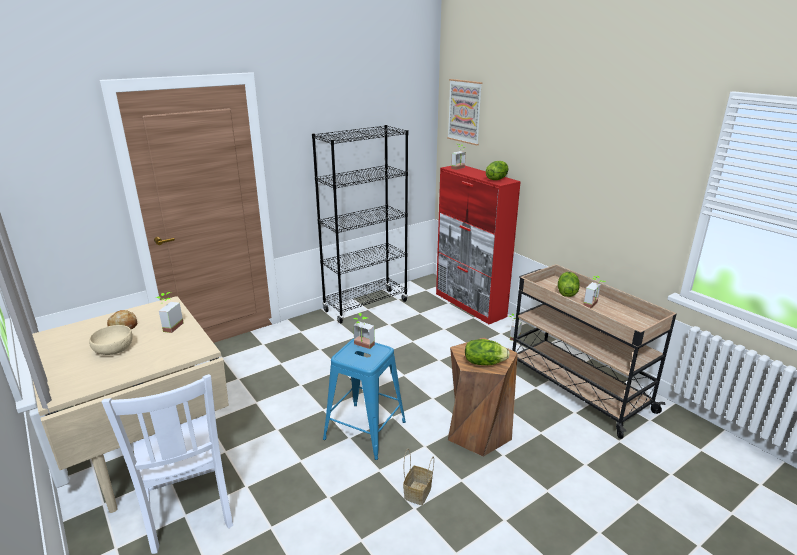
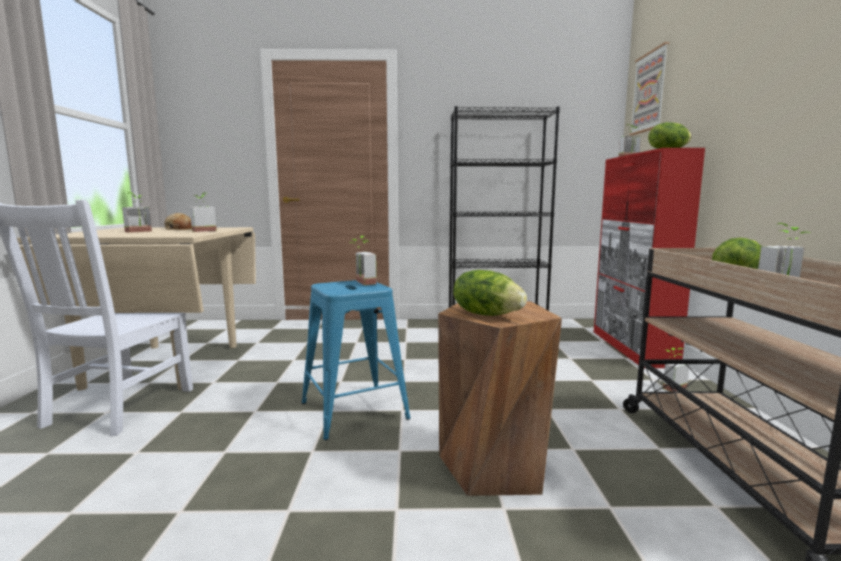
camera: 35 degrees right, 15 degrees down
(114, 349) = (140, 231): beige bowl -> potted plant
(418, 494) = (317, 496): basket -> none

